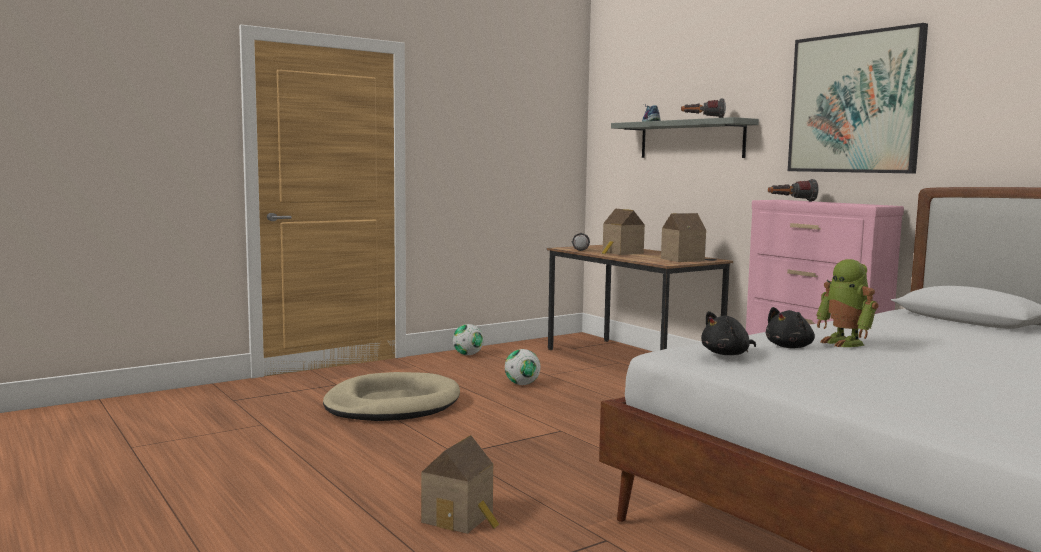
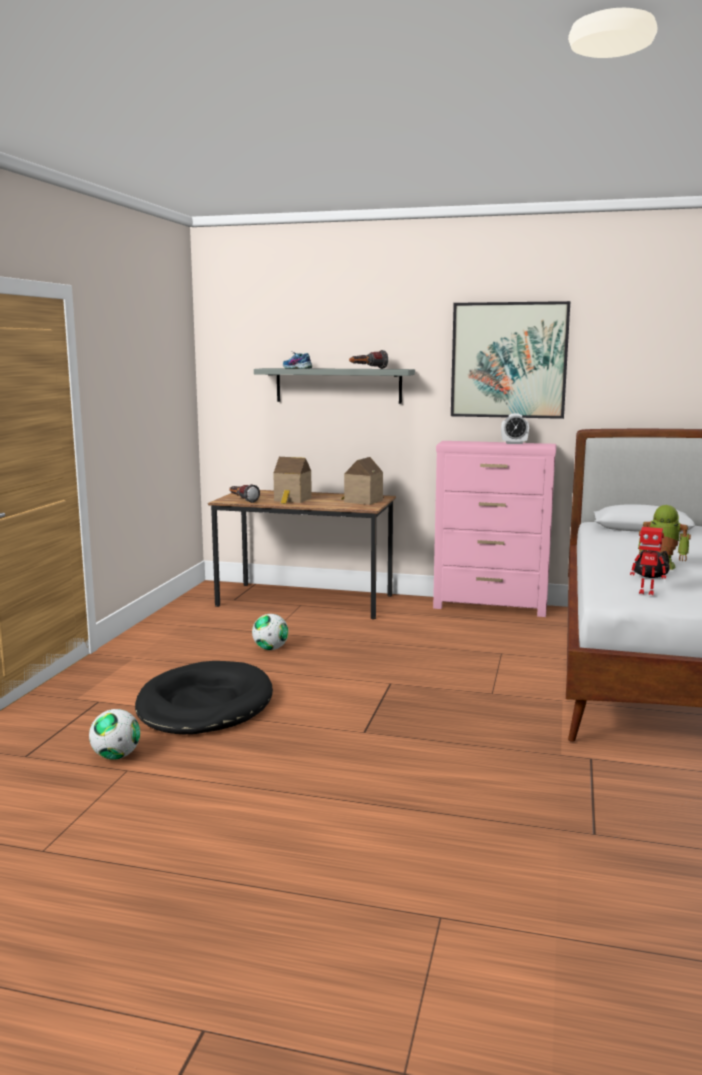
camera: 40 degrees left, 5 degrees up
(392, 404) = (204, 705): beige dog bed -> black dog bed
(461, 518) = (483, 783): toy house -> none
(468, 354) = (155, 631): football -> football (116, 756)
(727, 354) = (646, 592): black plush toy -> toy robot
(791, 201) = (470, 444): flashlight -> none
(847, 203) = (514, 443): none -> alarm clock

